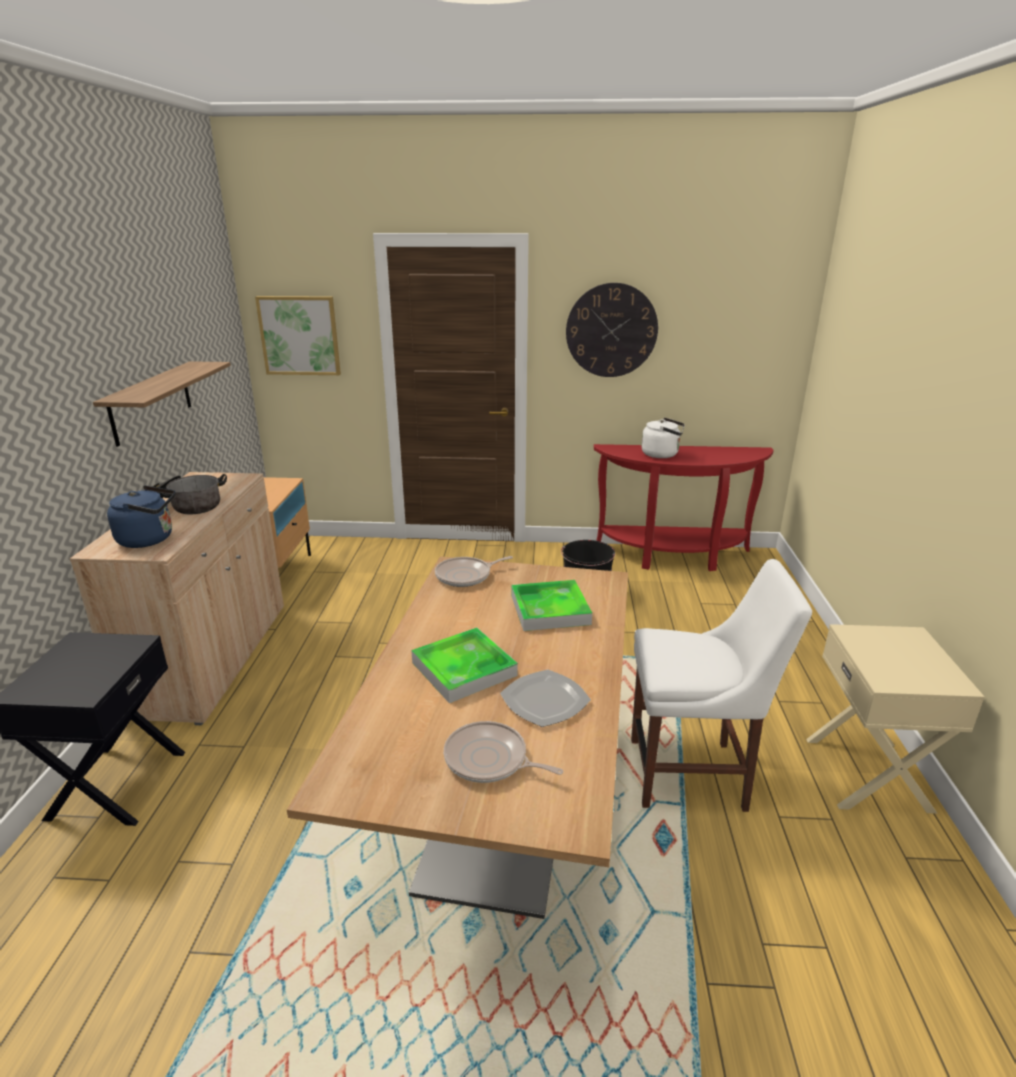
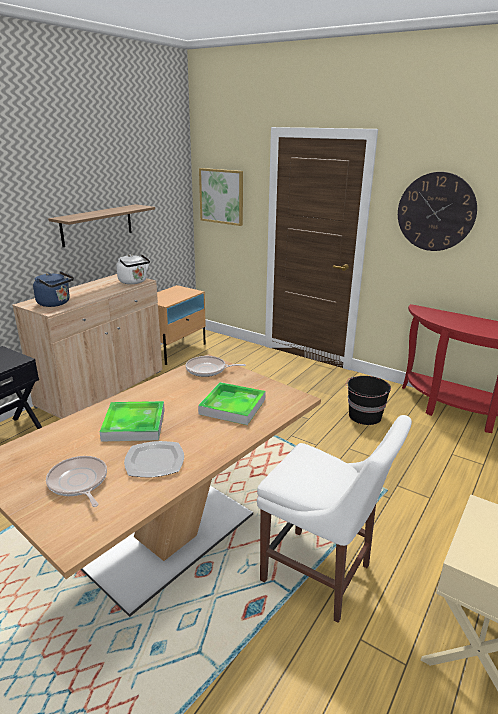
camera: 30 degrees right, 0 degrees up
(186, 507) = (94, 290): cooking pot -> none
(662, 454) = (459, 322): white kettle -> white kettle (134, 282)

